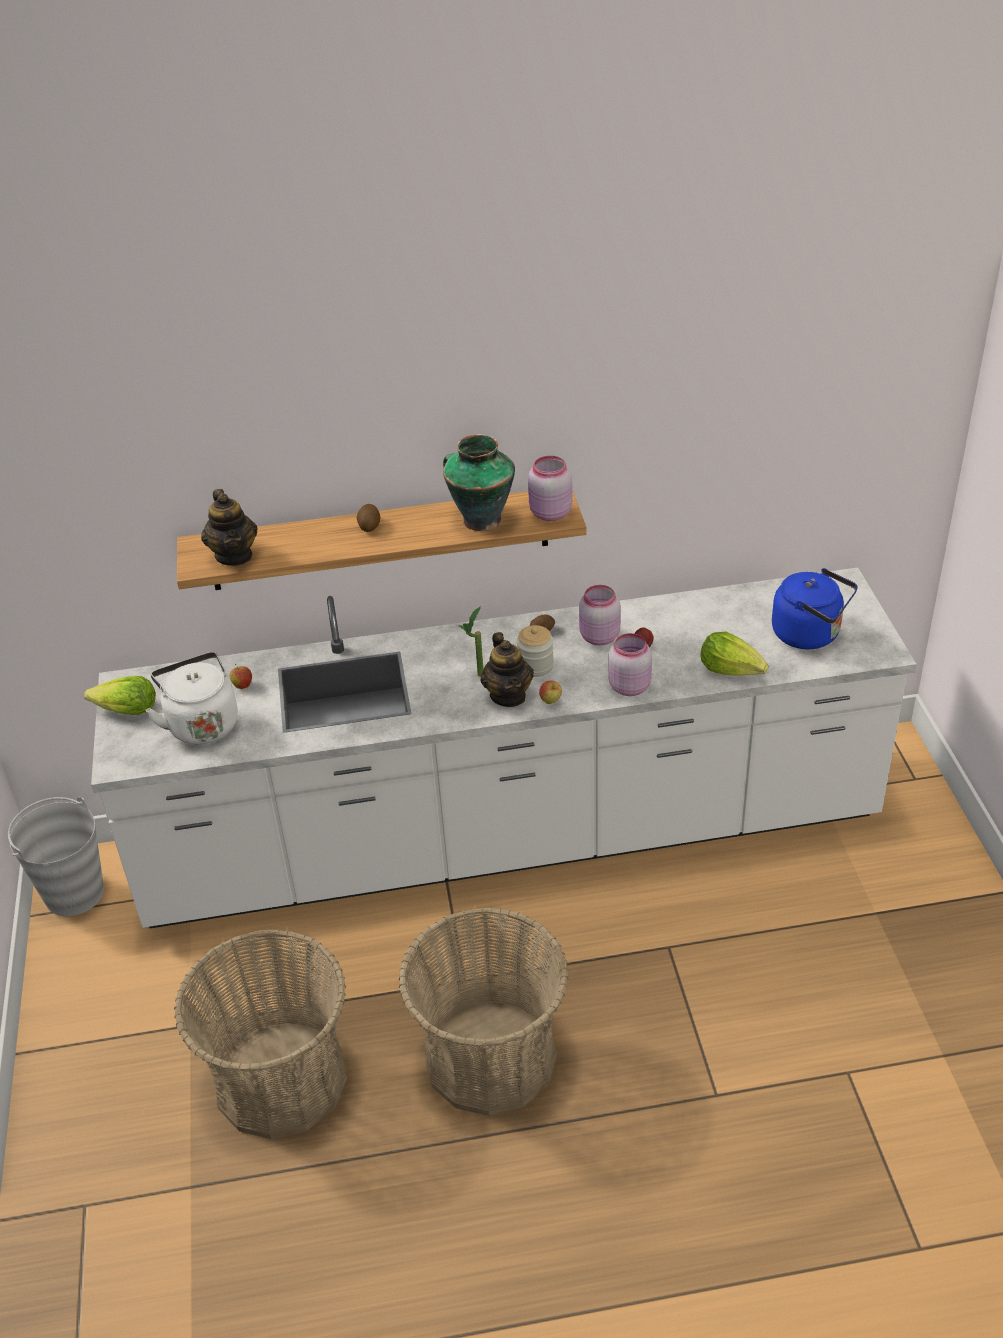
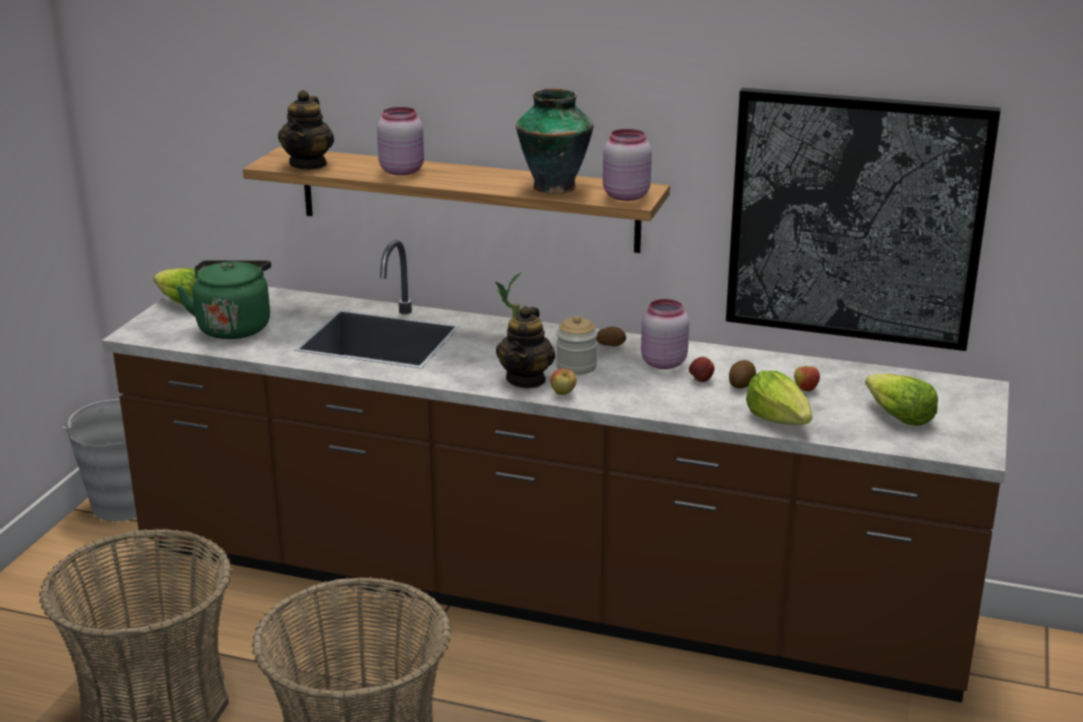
camera: 25 degrees right, 15 degrees down
(201, 723) = (234, 327): white kettle -> green kettle
(242, 685) = (296, 313): apple -> apple (805, 389)
(369, 526) = (447, 171): potato -> potato (741, 384)
(511, 840) = (541, 593): white counter -> brown counter
(629, 686) = (655, 404): pink jar -> pink jar (402, 170)
(731, 476) = (855, 218): none -> picture
(810, 634) = (898, 417): blue kettle -> lettuce

